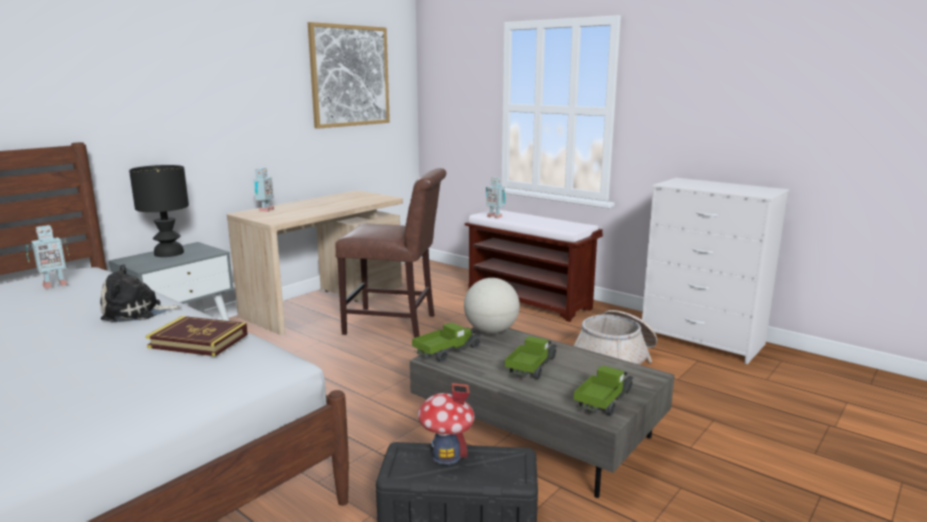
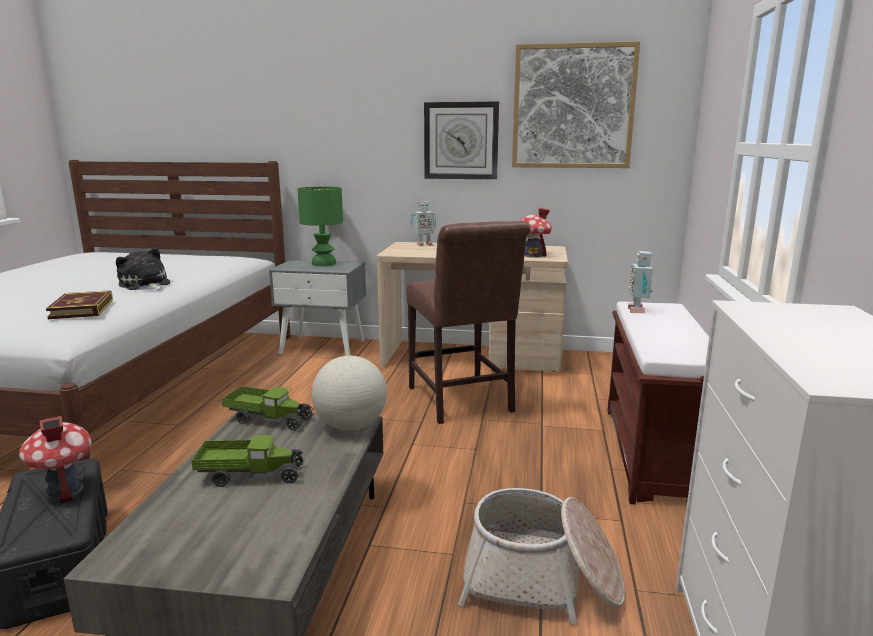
camera: 60 degrees right, 0 degrees up
(54, 285) = (197, 260): toy robot -> none
(168, 253) = (323, 263): black table lamp -> green table lamp
(273, 107) = (461, 141): none -> wall clock
(370, 199) = (533, 255): none -> toy house
(604, 401) = (161, 549): toy truck -> none

